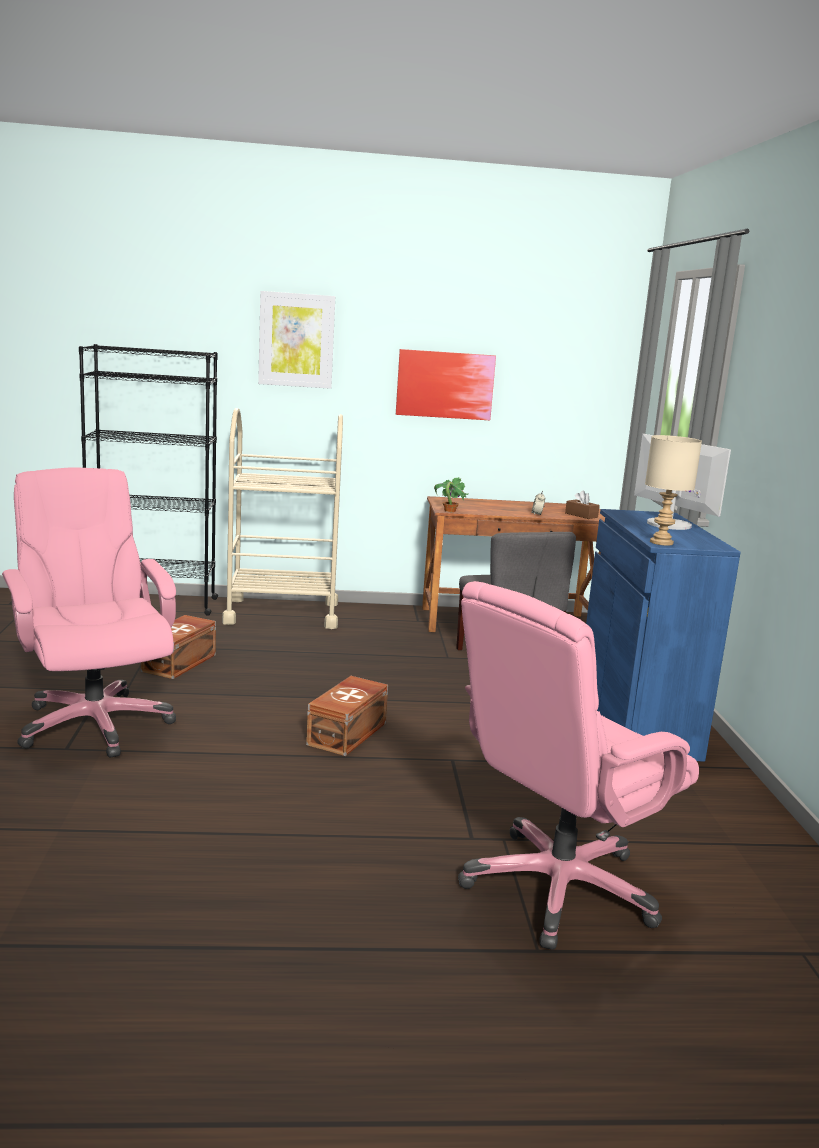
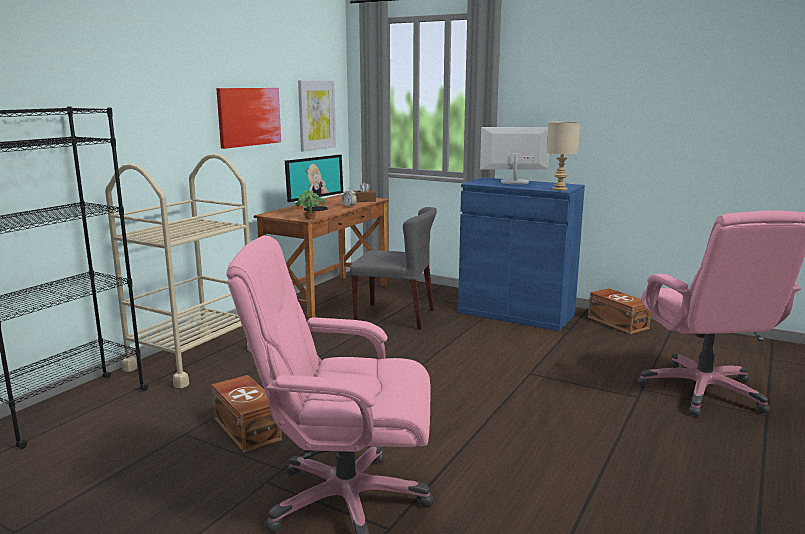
camera: 55 degrees left, 0 degrees up
(296, 340) = (137, 86): picture -> picture (316, 115)
(349, 733) = (464, 394): brown storage box -> brown storage box (617, 322)
(498, 507) = (315, 209): none -> monitor

